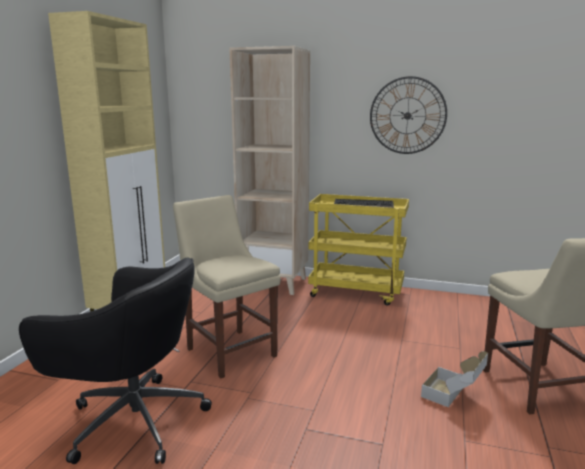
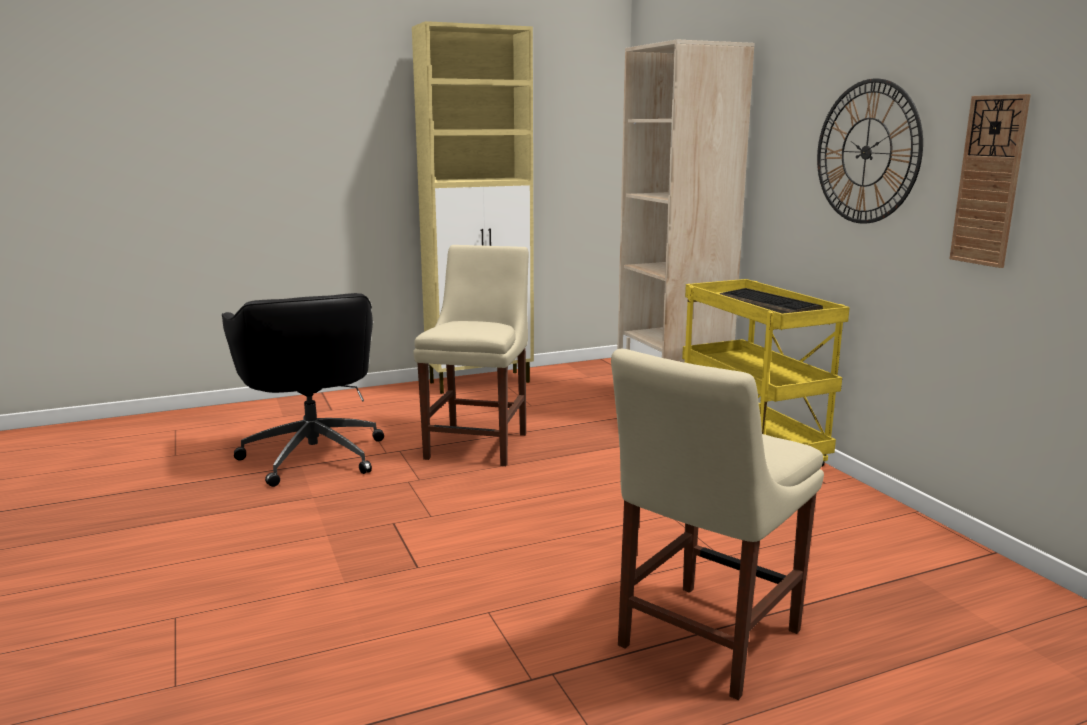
camera: 50 degrees right, 0 degrees up
(453, 396) = (580, 582): cardboard box -> none
(489, 128) = (989, 181): none -> wall clock

